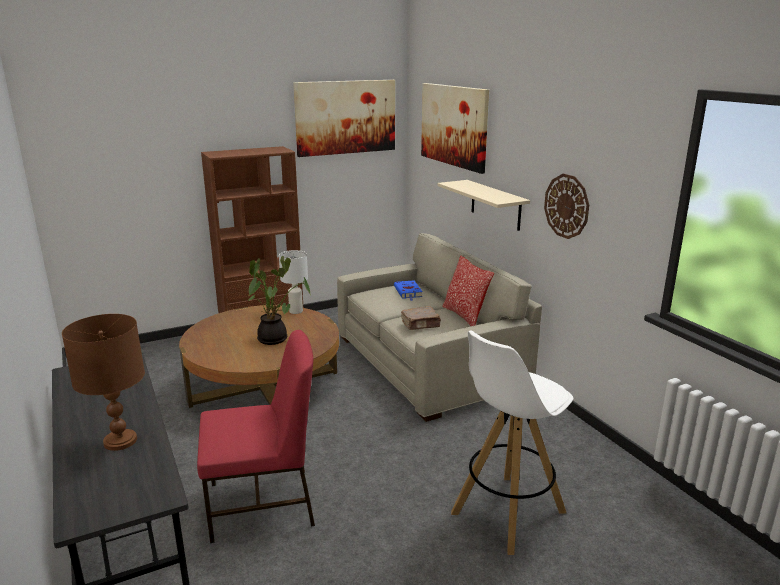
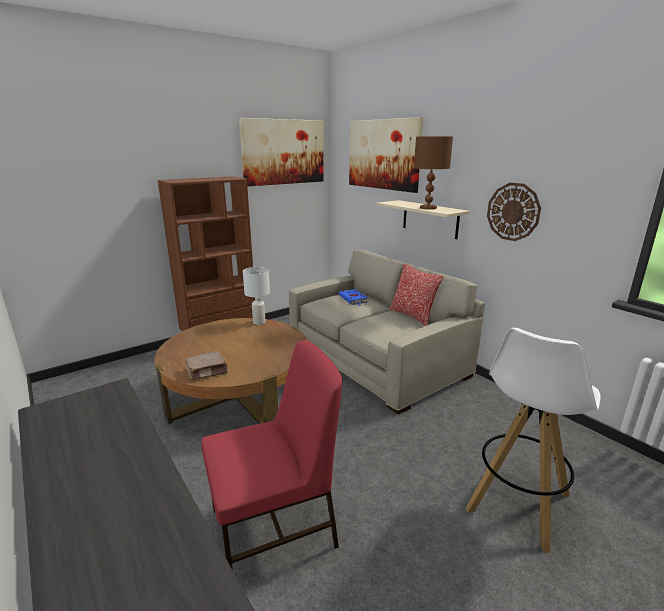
camera: 10 degrees left, 0 degrees up
(121, 441) = (127, 508): brown table lamp -> brown table lamp (428, 208)
(275, 339) = (249, 350): potted plant -> none
(421, 325) = (380, 326): brown book -> brown book (207, 372)

